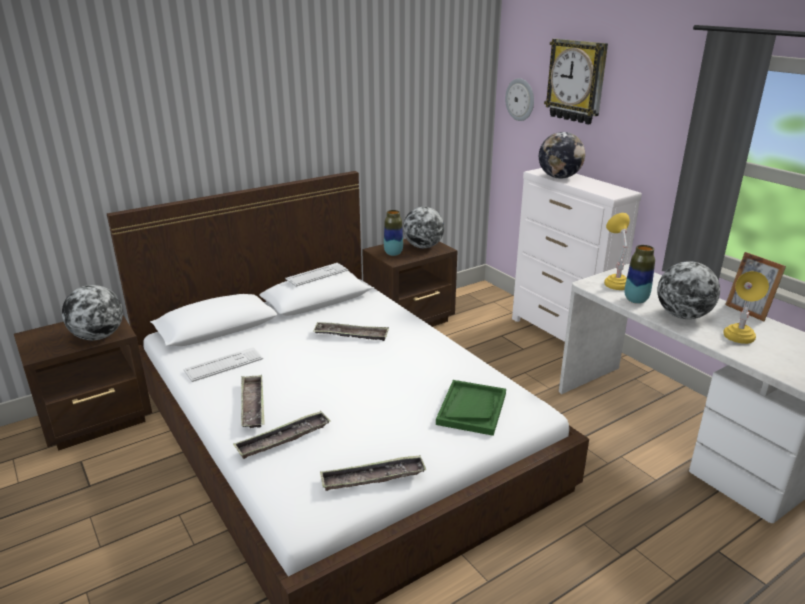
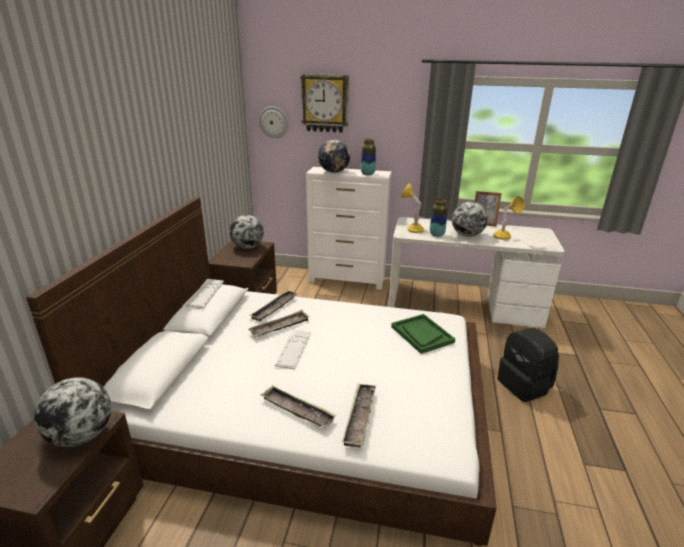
camera: 45 degrees left, 0 degrees up
(224, 365) = (221, 396): keyboard -> keyboard (293, 349)
(373, 477) = (445, 403): tray -> tray (274, 308)
(393, 253) = (235, 258): vase -> vase (367, 174)
(605, 563) = (524, 386): none -> black backpack

